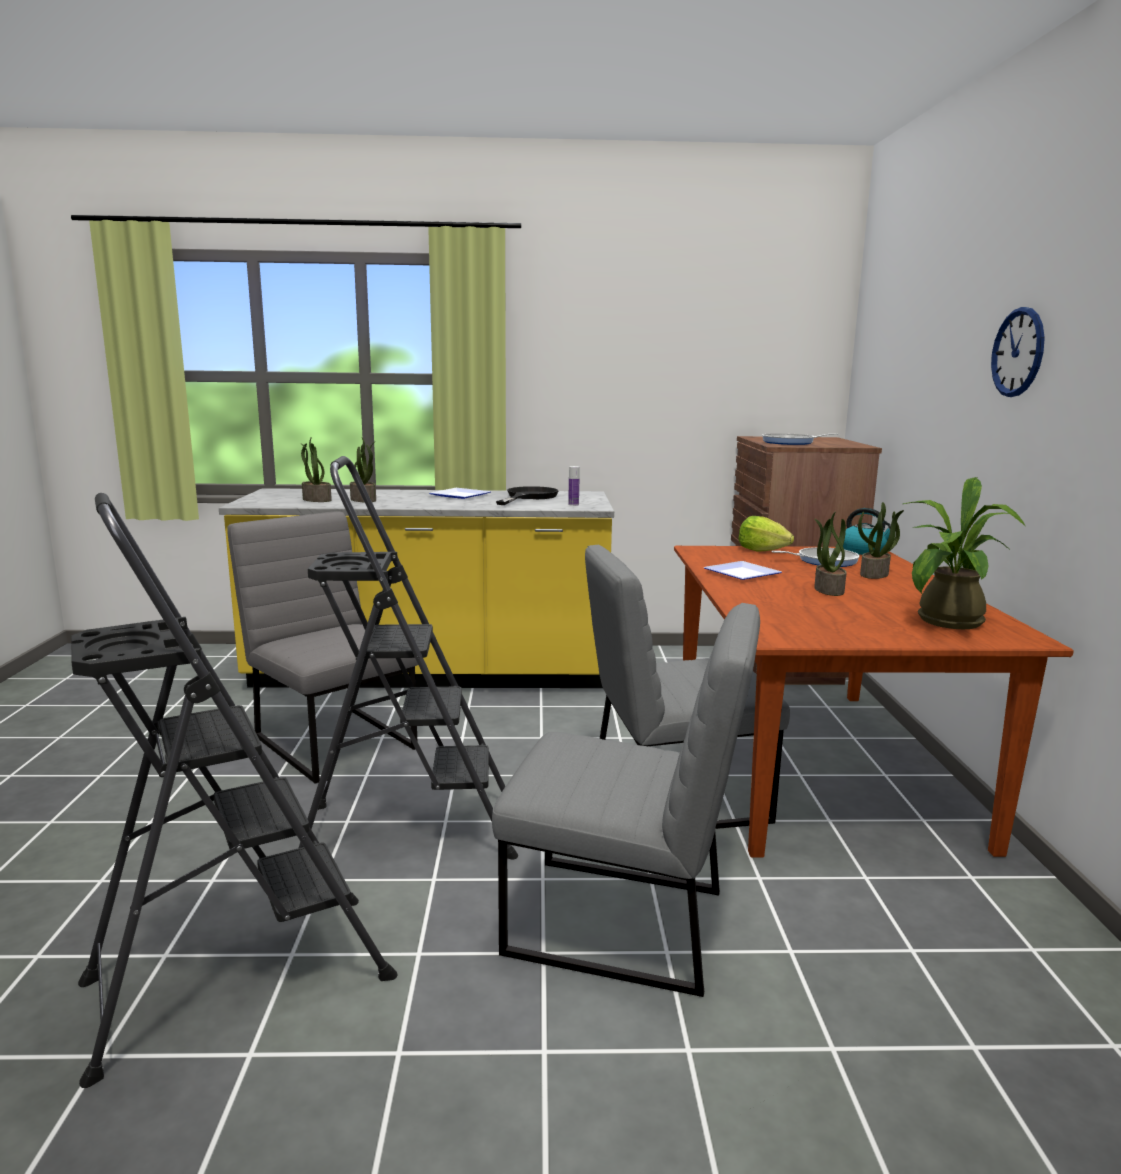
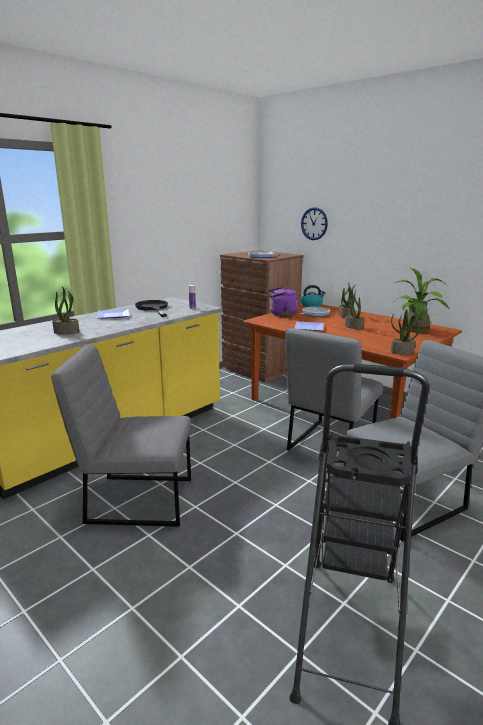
camera: 45 degrees left, 5 degrees up
(316, 500) = (33, 340): potted plant -> potted plant (402, 352)
(406, 830) = (270, 519): step ladder -> none
(762, 550) = (281, 314): lettuce -> purple kettle
(1018, 352) = (404, 212): wall clock -> wall clock (314, 223)

